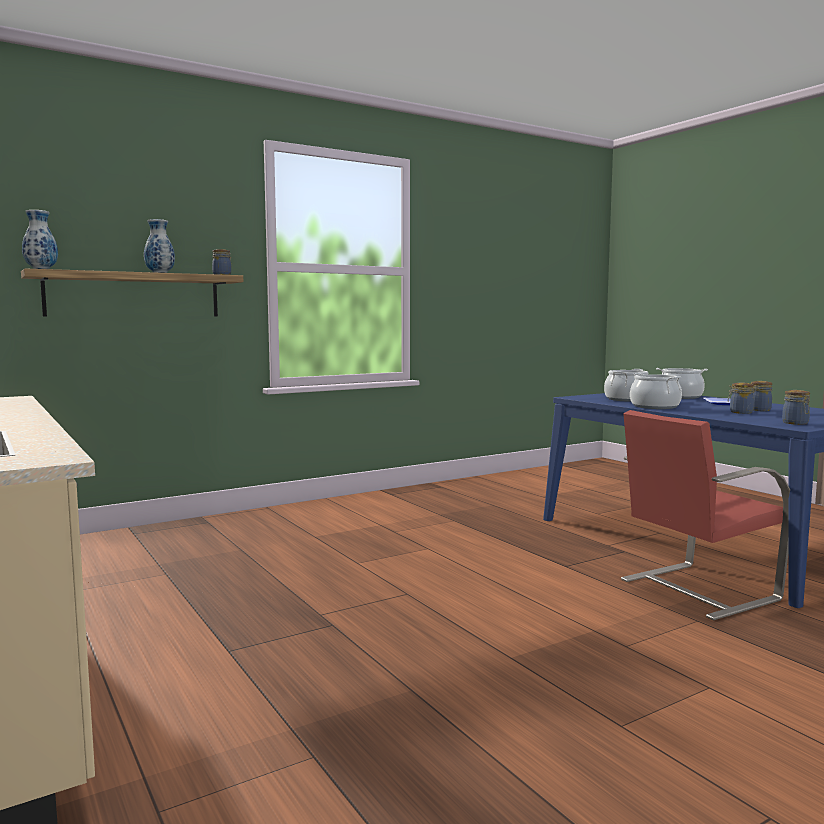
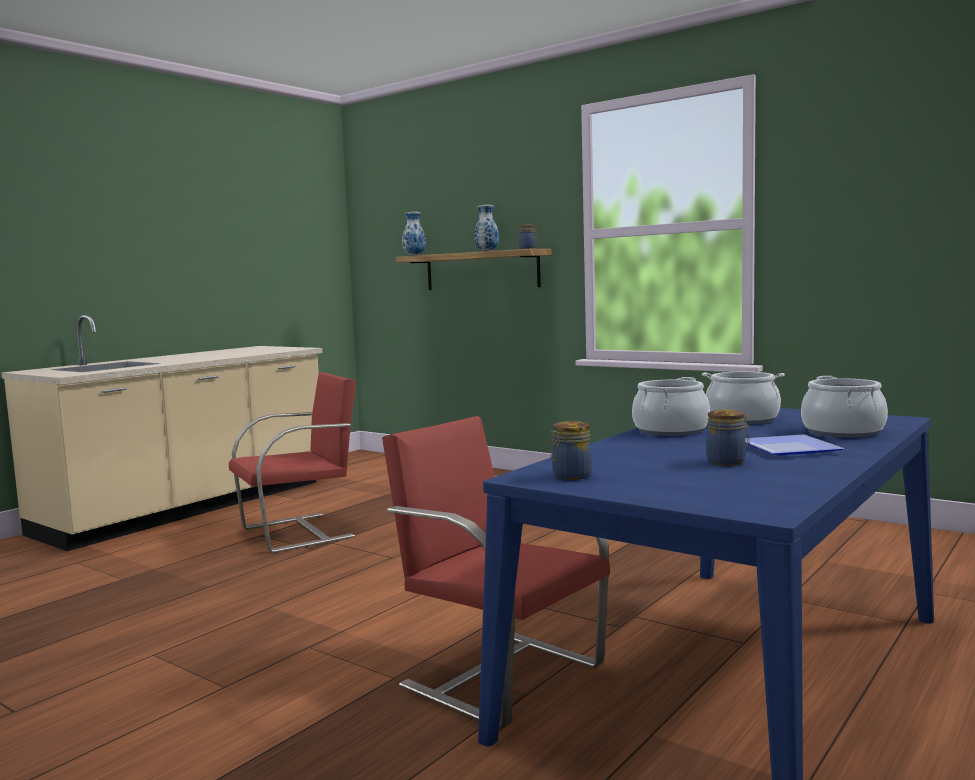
camera: 70 degrees right, 0 degrees up
(253, 627) = (300, 532): none -> red chair
(740, 412) = (669, 456): jar -> none

